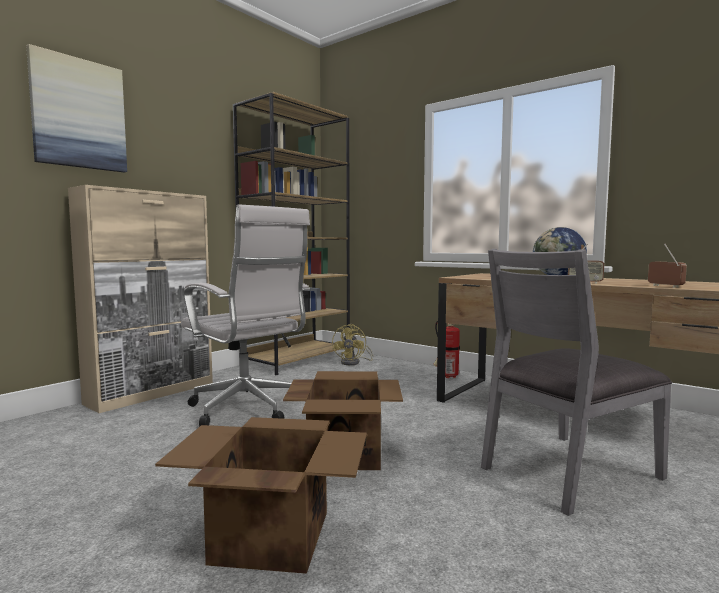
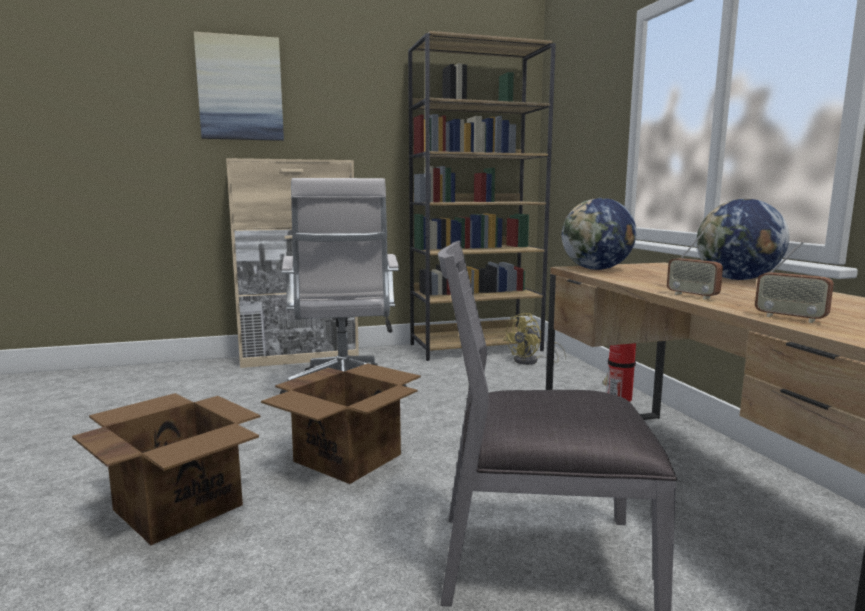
camera: 35 degrees right, 5 degrees up
(471, 277) = (596, 269): none -> globe
(665, 286) = (790, 318): radio -> radio turned 120 degrees clockwise

